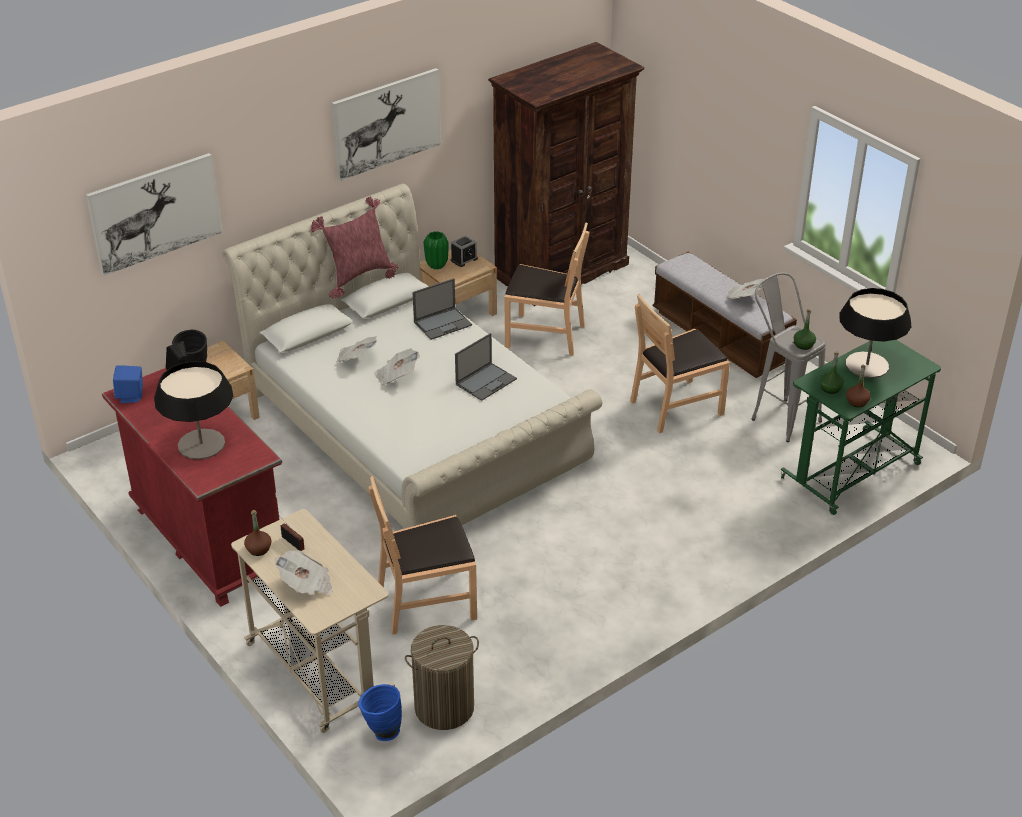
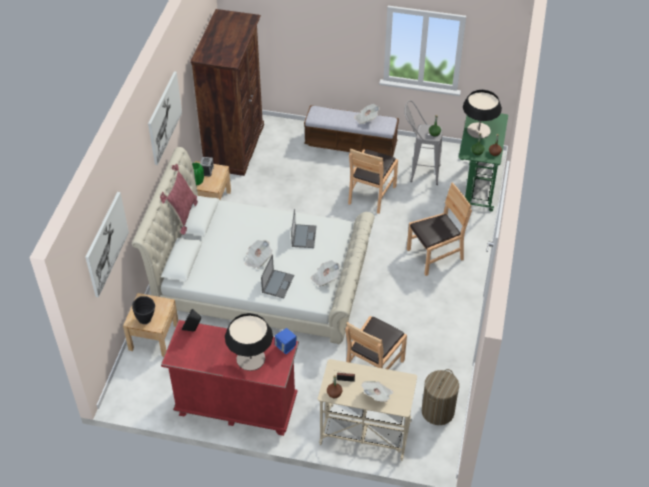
camera: 40 degrees left, 10 degrees up
(131, 396) = (179, 356): blue speaker -> blue speaker (286, 347)
(356, 358) = (225, 261): newspaper -> newspaper (325, 278)
(381, 731) = (425, 441): blue vase -> none
(443, 323) = (245, 215): laptop -> laptop (278, 283)
(545, 335) = (268, 190): brown chair -> brown chair (435, 255)

